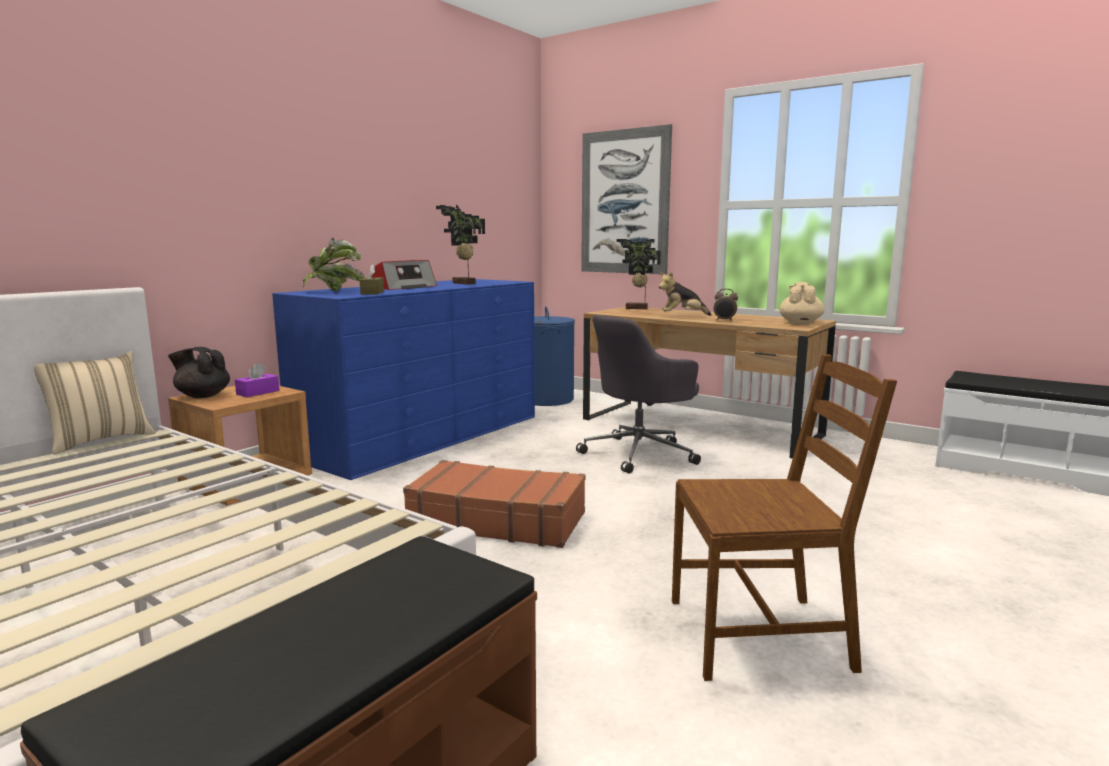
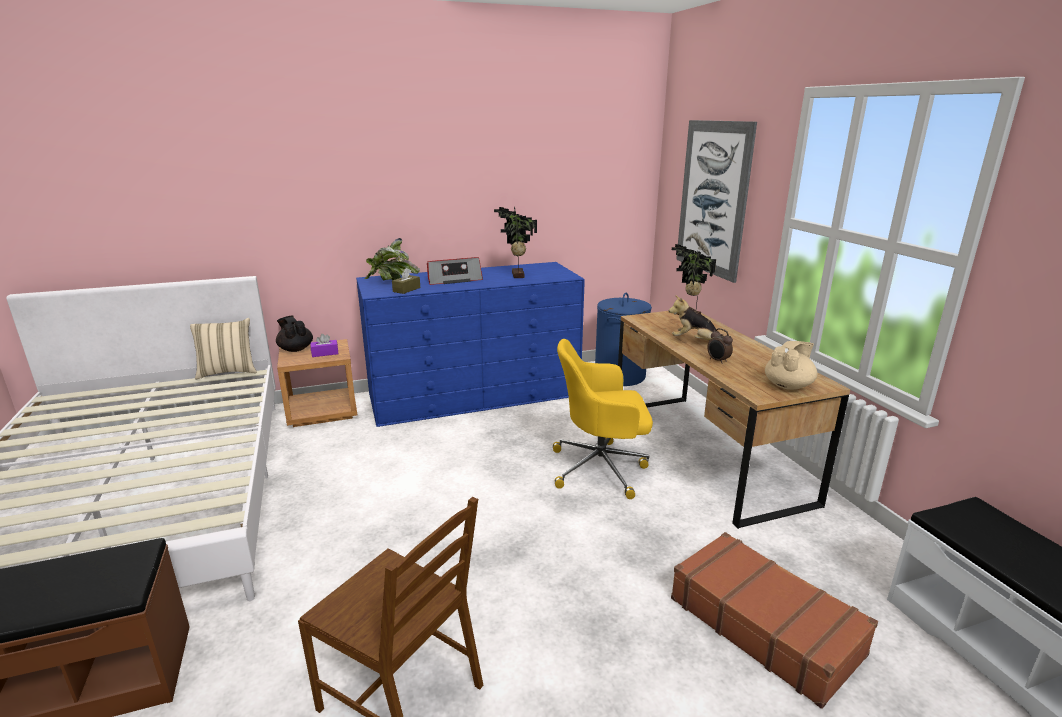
camera: 35 degrees right, 10 degrees up
(497, 520) = (405, 501): brown suitcase -> brown suitcase (764, 625)
(640, 453) = (601, 468): grey office chair -> yellow office chair

